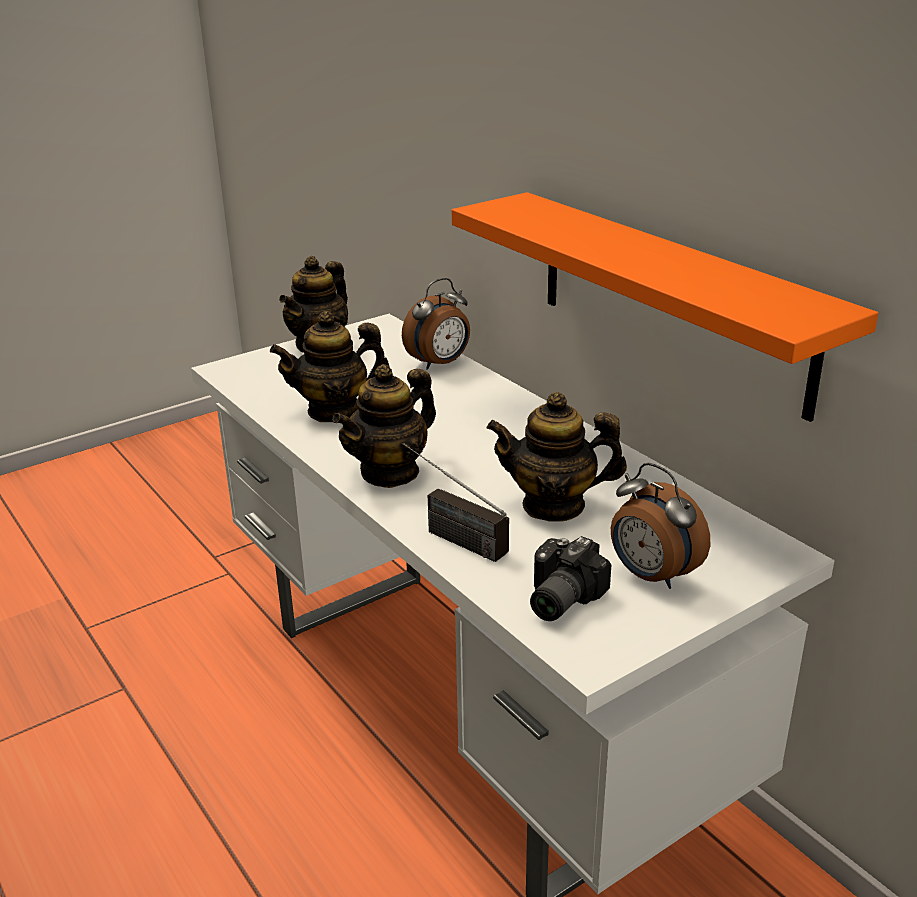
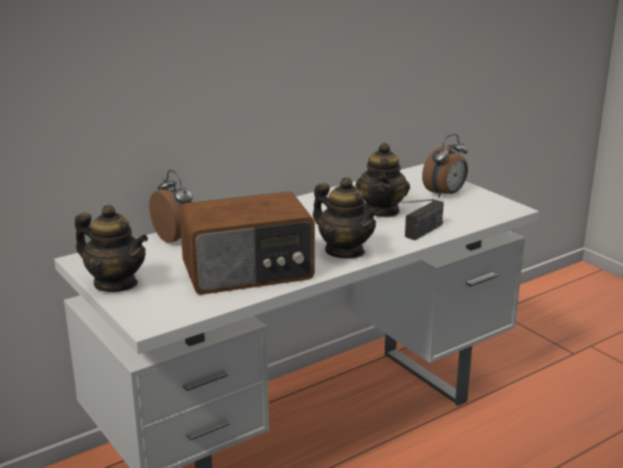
camera: 90 degrees left, 5 degrees down
(334, 410) = (249, 272): teapot -> radio
(557, 598) = (470, 213): camera -> none
(670, 299) = (321, 95): orange shelf -> none

